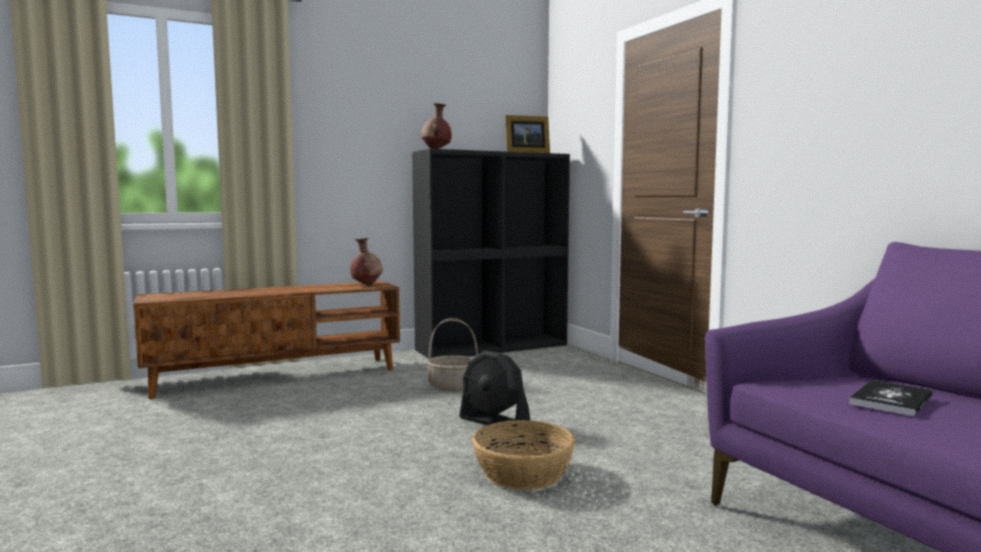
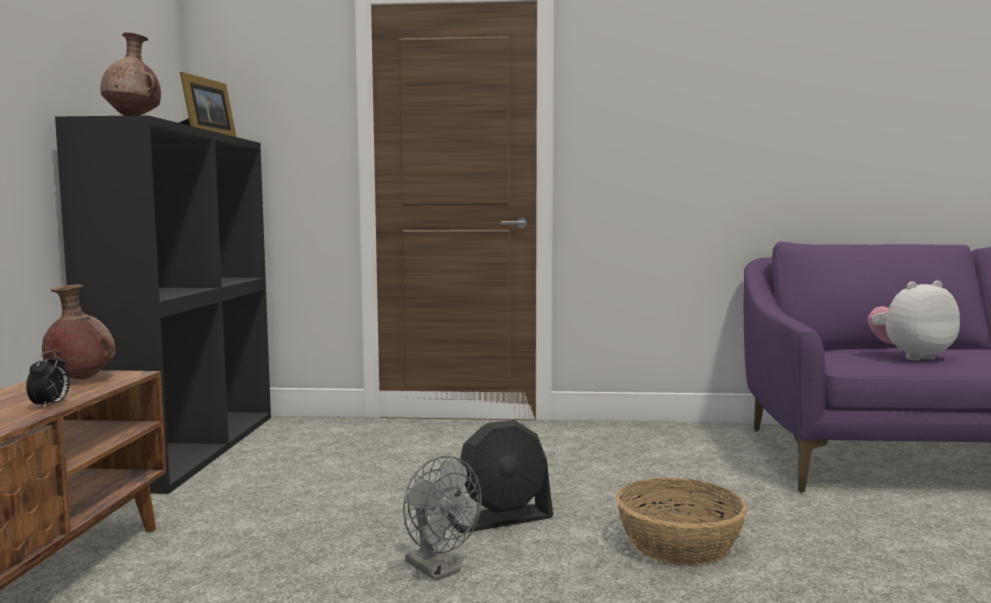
camera: 60 degrees left, 0 degrees up
(320, 290) = (50, 405): none -> alarm clock
(407, 424) = (439, 570): none -> grey fan
(453, 386) = (323, 508): basket -> none
(891, 400) = (911, 356): book -> plush toy

